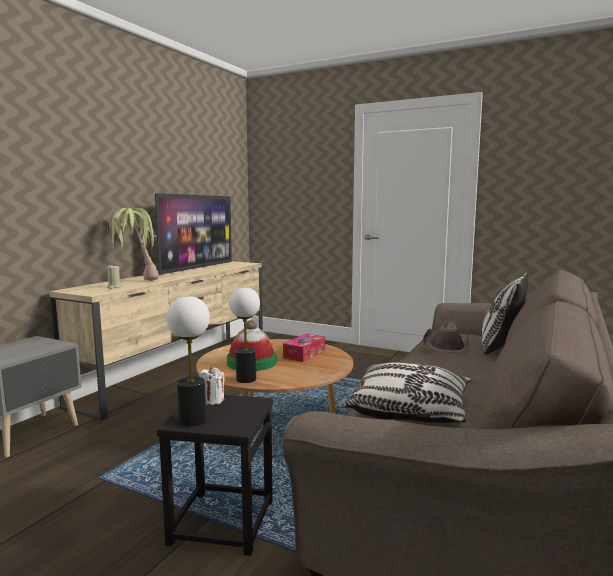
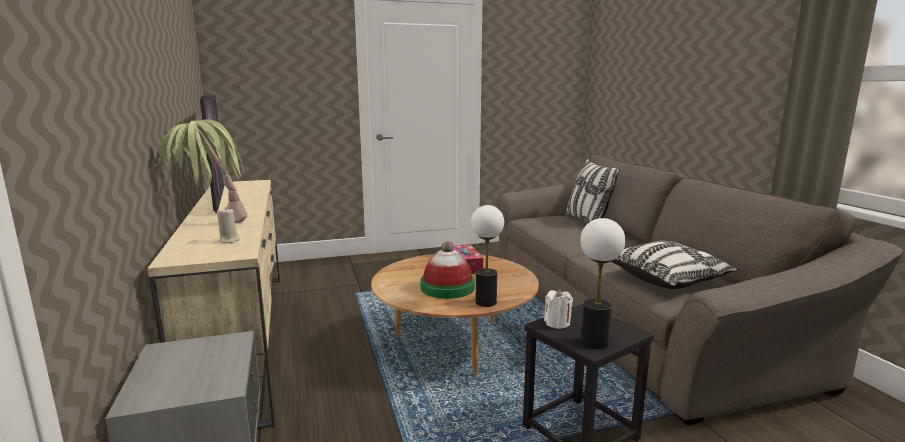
camera: 45 degrees left, 5 degrees up
(446, 345) = (559, 228): brown hat -> none

